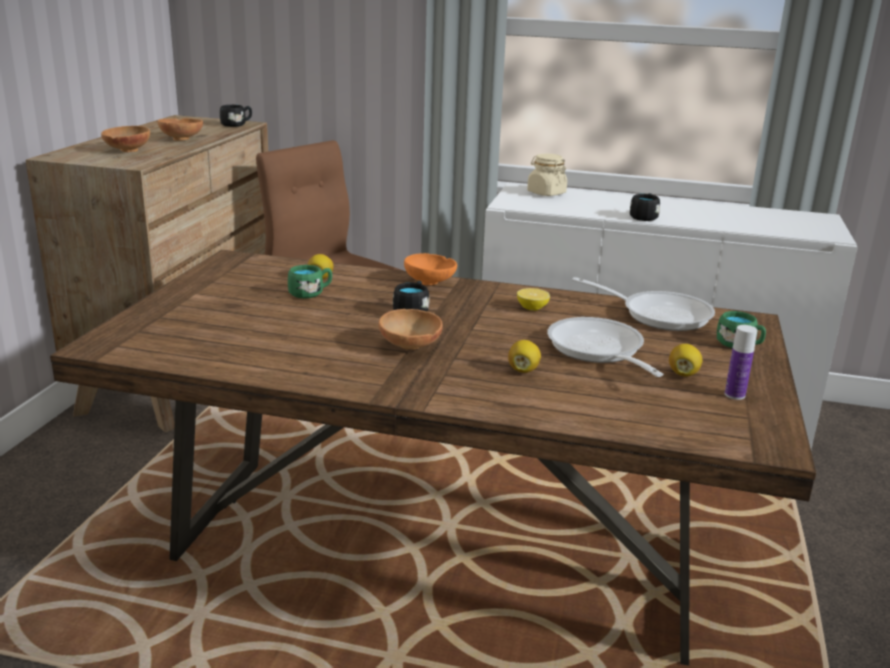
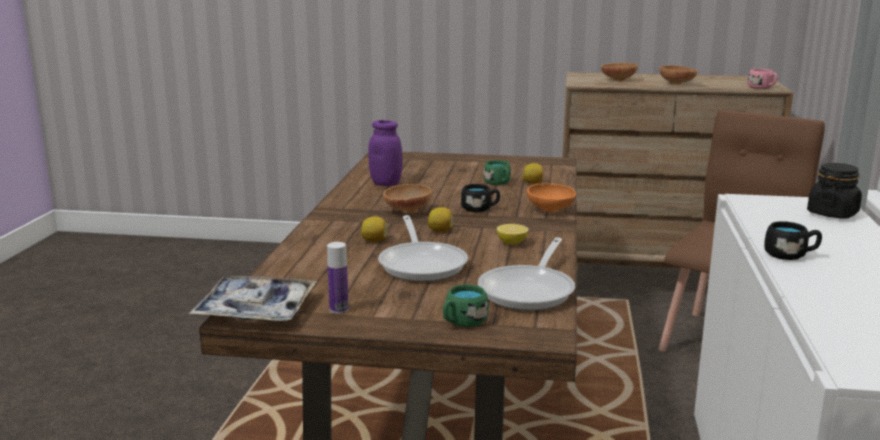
camera: 85 degrees right, 5 degrees down
(236, 125) = (762, 88): black mug -> pink mug
(271, 352) = (386, 183): none -> purple jar
(546, 193) = (832, 213): beige jar -> black jar
(598, 350) = (422, 264): frying pan -> frying pan turned 105 degrees clockwise
(683, 374) = (381, 292): lemon -> lemon (440, 231)
(756, 438) = (256, 310): none -> tray

